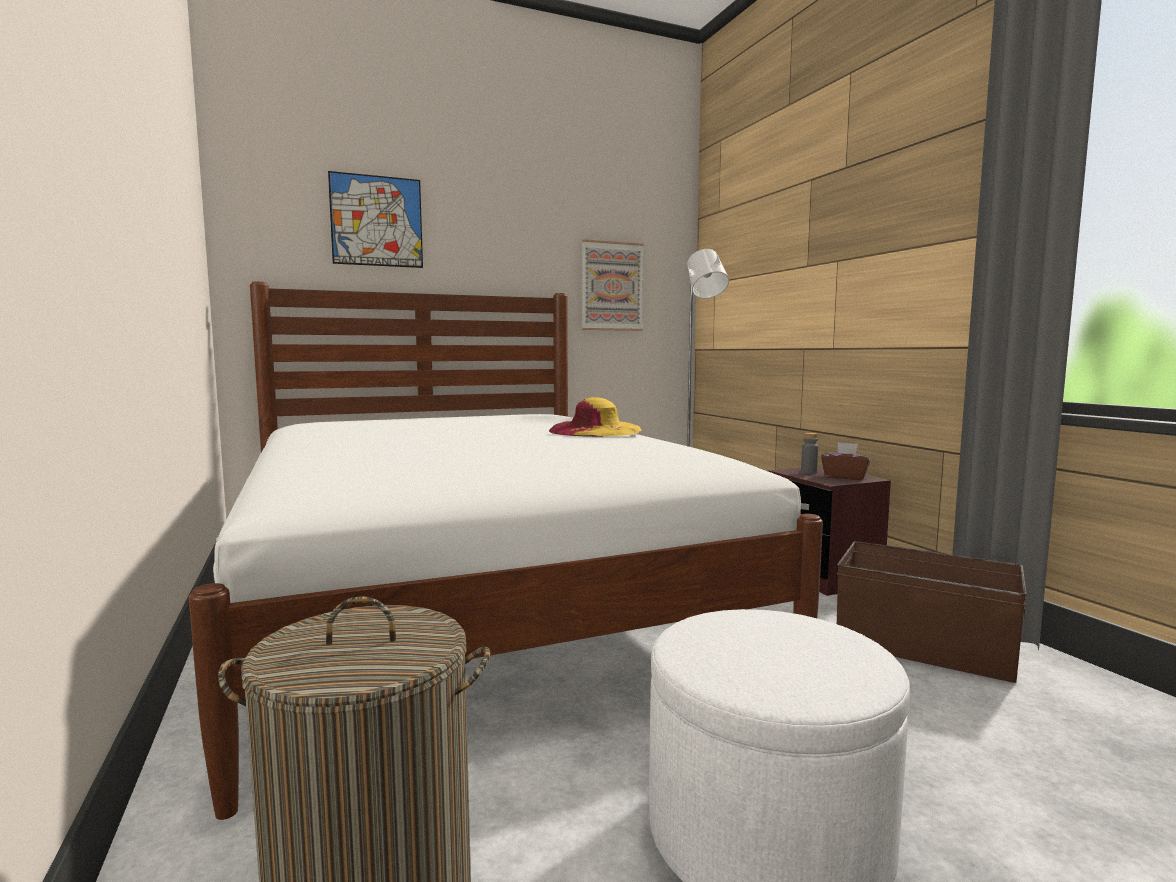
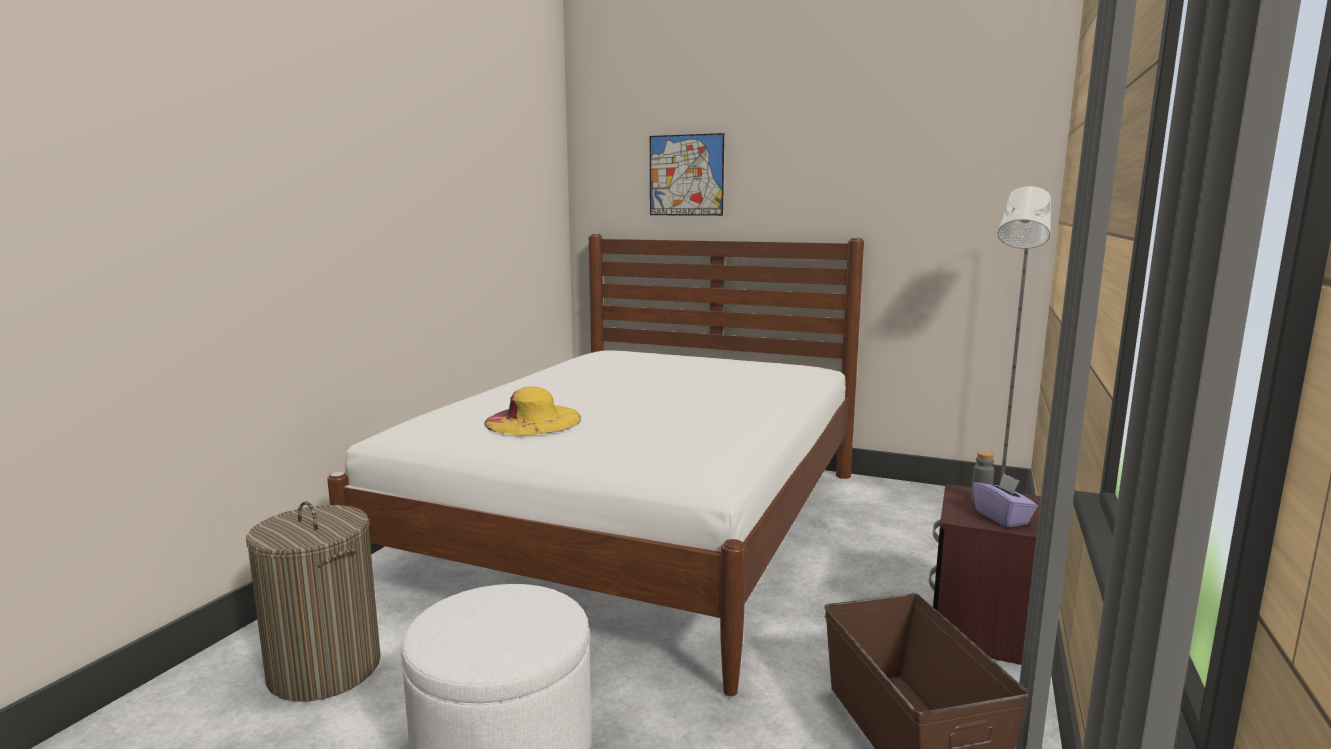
camera: 45 degrees right, 5 degrees up
(595, 430) = (731, 405): yellow hat -> yellow hat (532, 420)
(612, 286) = (928, 227): picture -> none
(845, 477) = (1002, 517): brown tissue box -> purple tissue box

